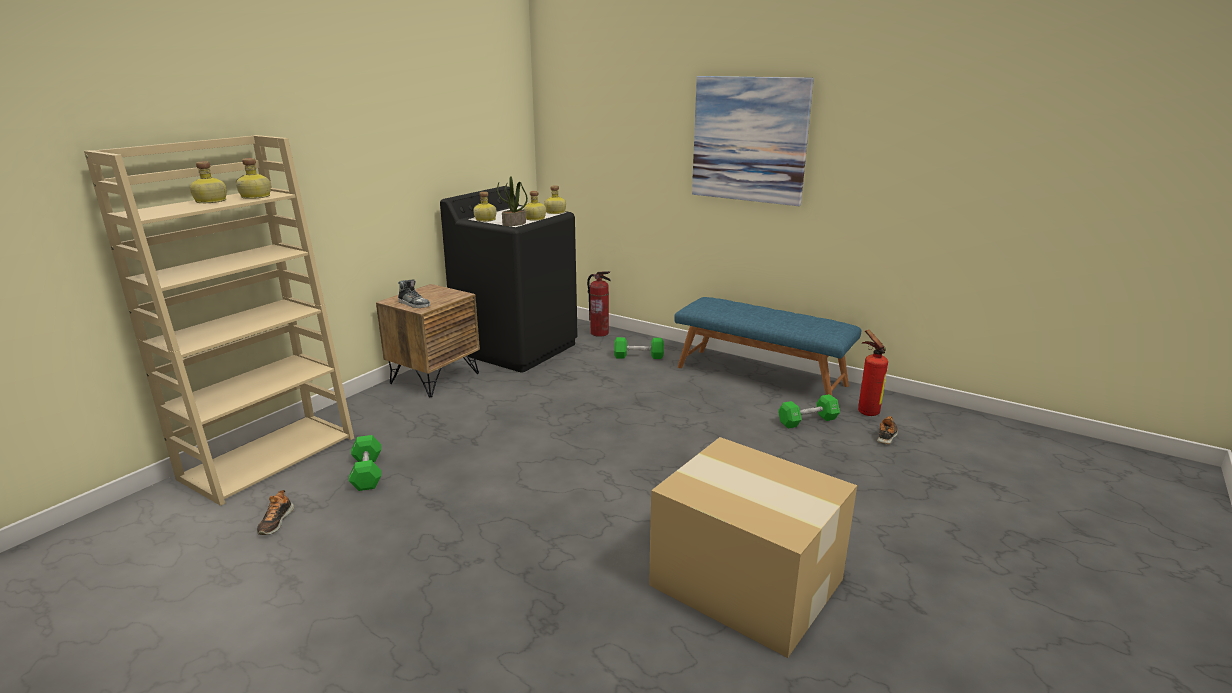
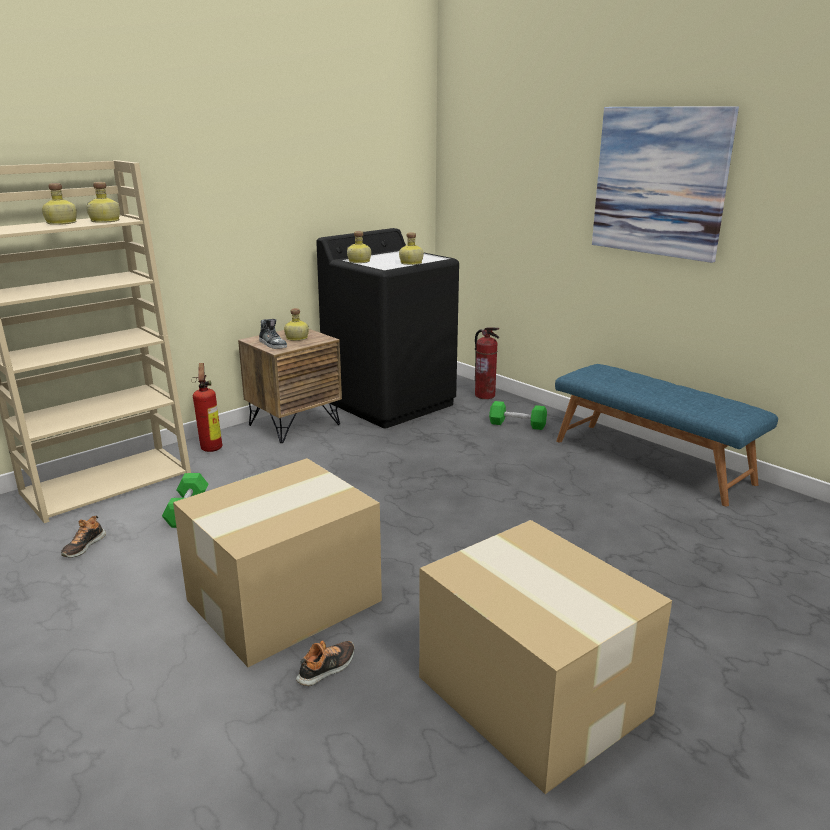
camera: 15 degrees right, 0 degrees up
(498, 541) = (281, 600): none -> cardboard box
(514, 224) = (385, 267): potted plant -> none
(555, 212) = (437, 258): bottle -> bottle (296, 338)
(807, 421) = (688, 519): green dumbbell -> none
(866, 411) = (768, 517): fire extinguisher -> fire extinguisher (212, 447)
(887, 435) = (784, 550): shoe -> shoe (327, 668)

